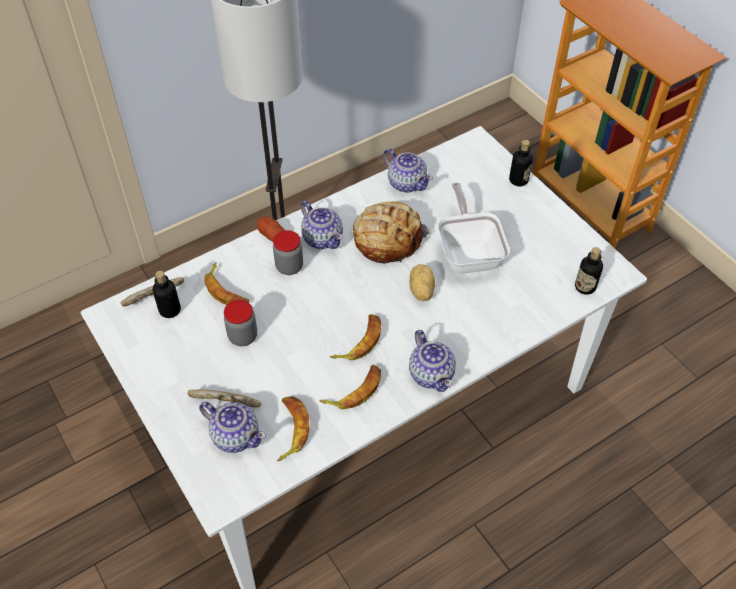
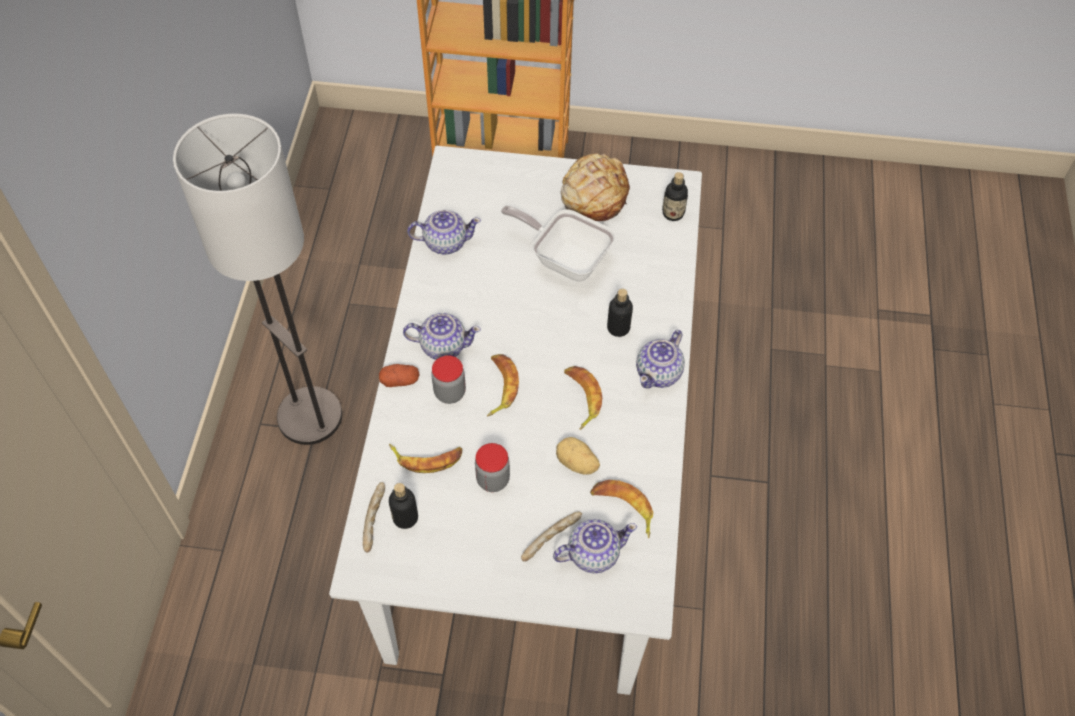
camera: 50 degrees left, 5 degrees up
(355, 390) = (627, 436): banana -> banana (500, 386)
(387, 239) = (493, 301): bread -> bread (594, 195)
(420, 291) = (571, 319): potato -> potato (576, 464)
(431, 374) = (659, 373): teapot -> teapot turned 105 degrees clockwise
(518, 180) = (524, 168): bottle -> bottle (618, 328)

